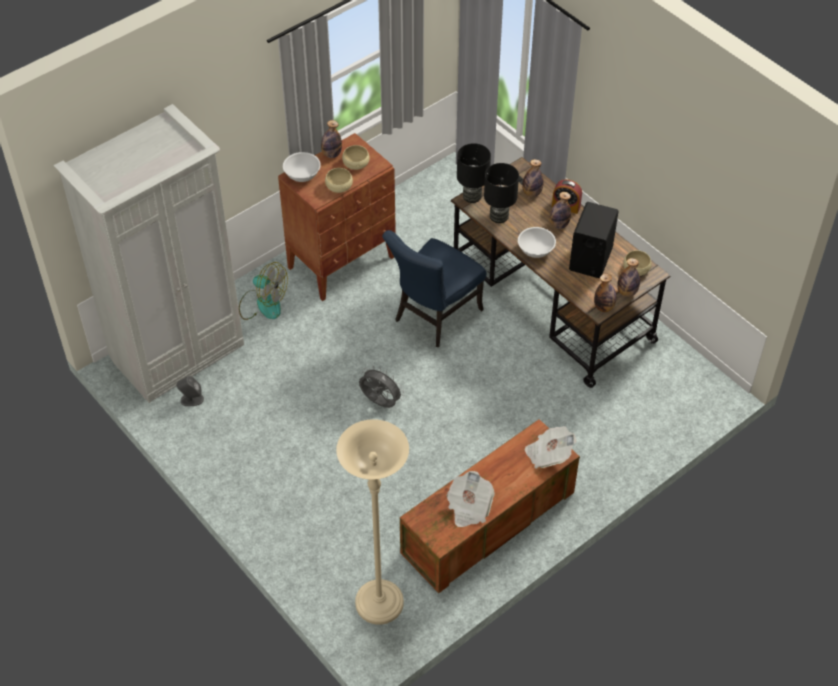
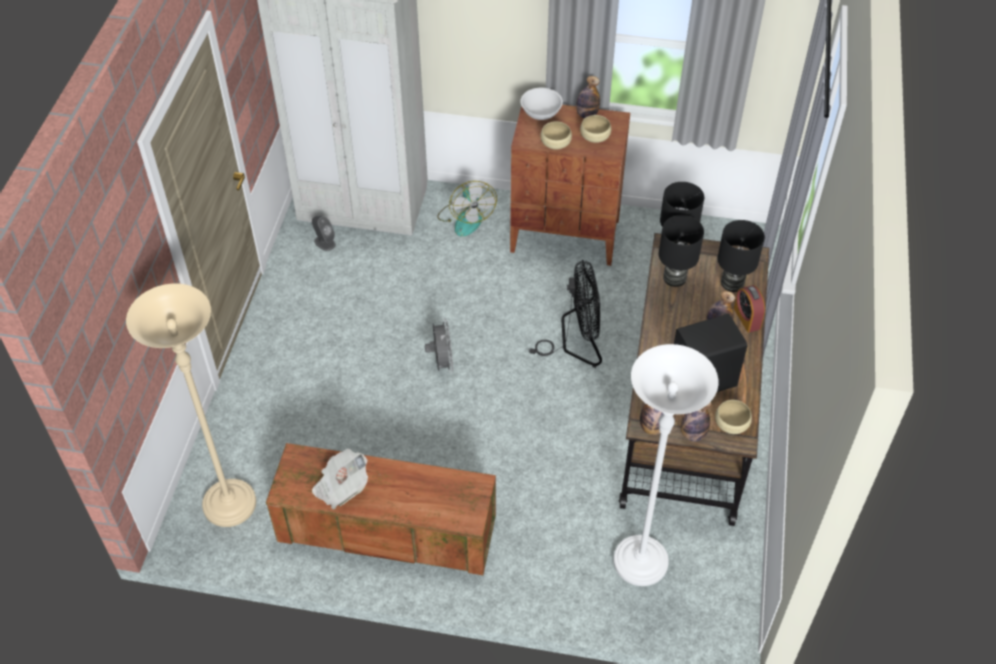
camera: 50 degrees right, 0 degrees up
(434, 317) = (575, 336): blue chair -> black fan
(531, 193) = (732, 283): bottle -> black table lamp
(535, 250) = (664, 330): white bowl -> none
(548, 454) = (459, 509): newspaper -> none
(638, 405) = (640, 562): none -> white floor lamp

